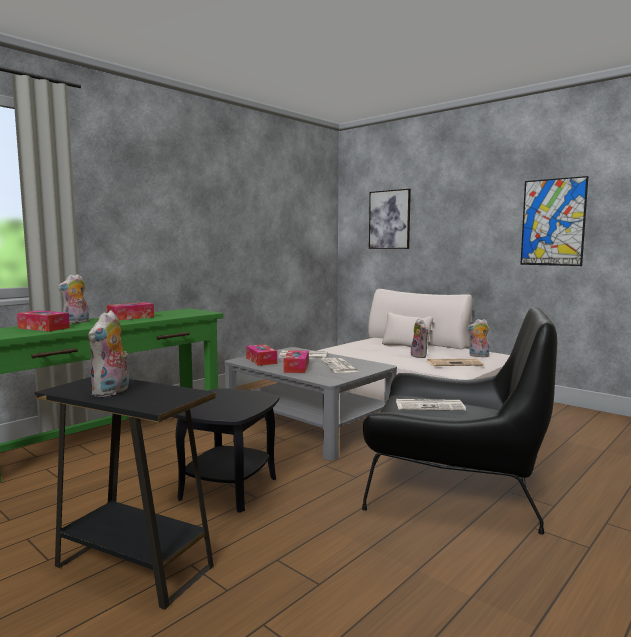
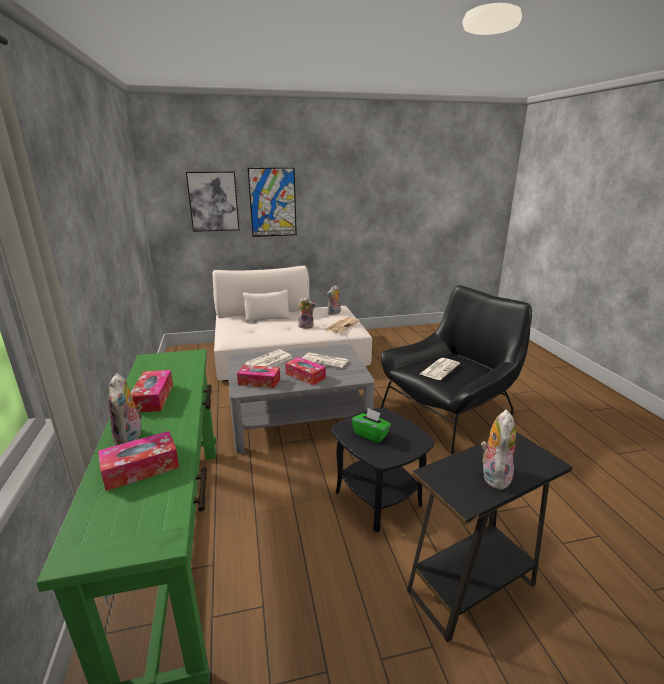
camera: 55 degrees left, 15 degrees up
(112, 392) = (493, 475): plush toy -> plush toy turned 120 degrees counterclockwise
(220, 399) = (371, 434): none -> green tissue box
(553, 222) = (361, 205): picture -> picture (273, 202)

